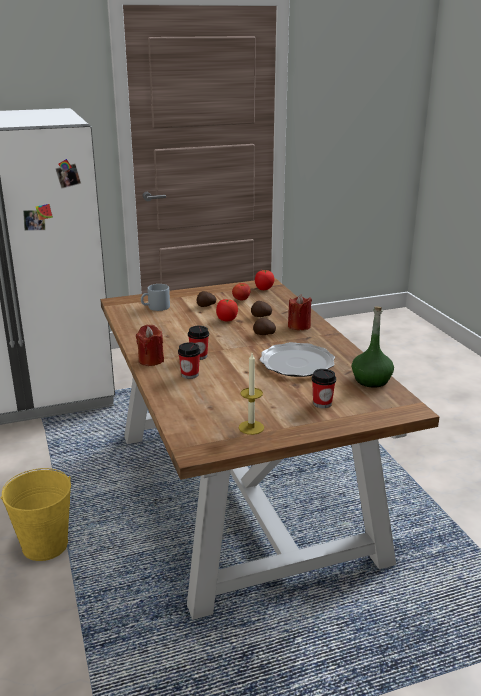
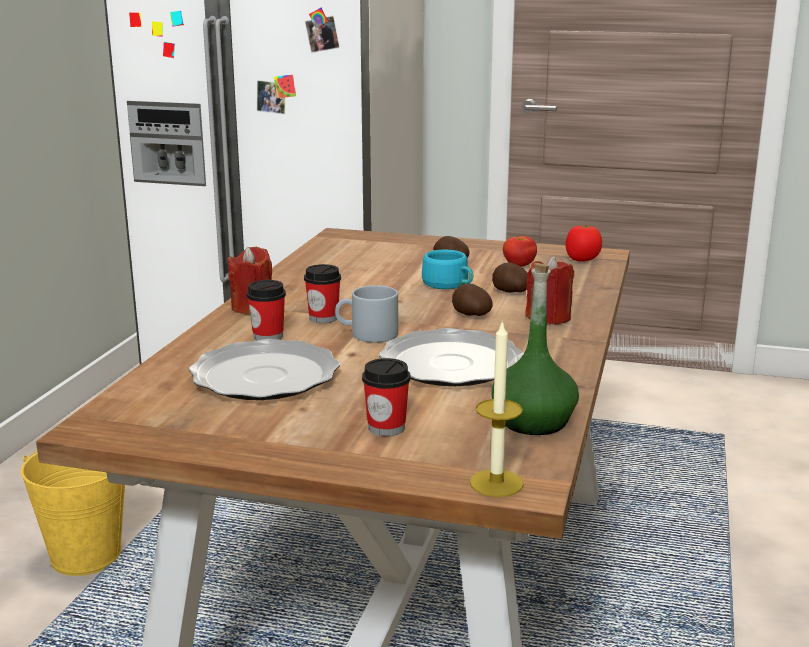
camera: 35 degrees right, 5 degrees down
(155, 307) = (377, 250): grey mug -> grey mug (366, 334)
(227, 320) = (449, 285): tomato -> turquoise cup
(227, 396) = (266, 376): none -> plate
(251, 427) = (220, 424): candle -> candle (496, 483)

